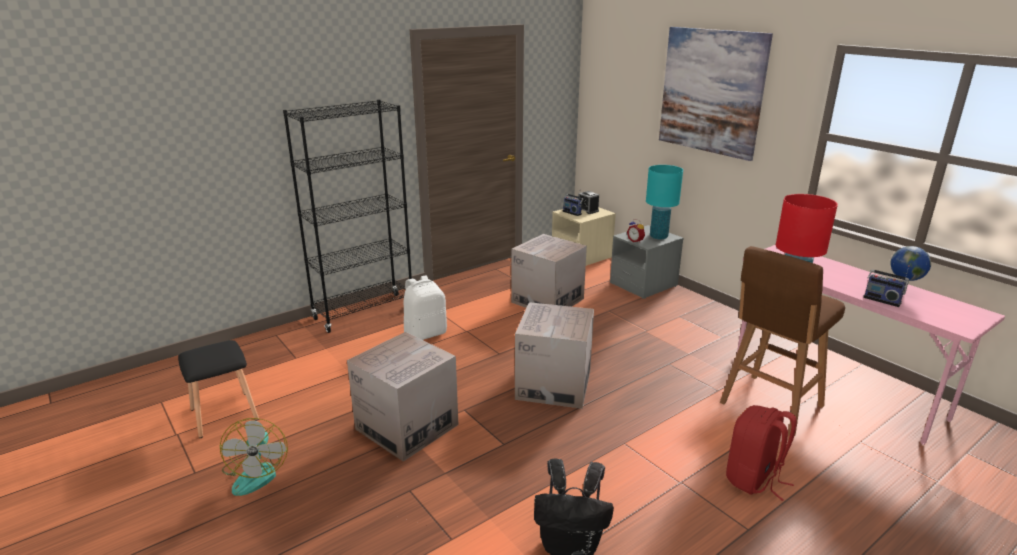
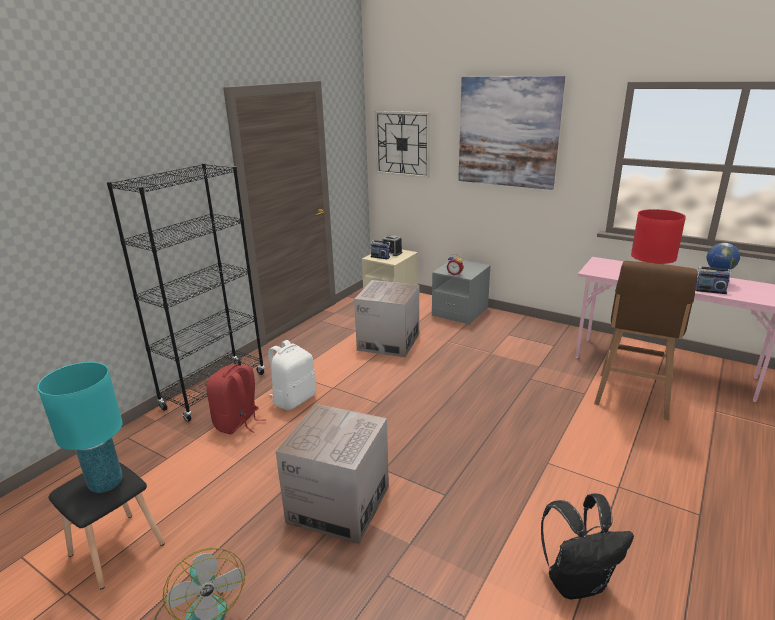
camera: 20 degrees left, 0 degrees up
(553, 385) = (449, 422): cardboard box -> none
(611, 94) = (402, 144): none -> wall clock
(659, 237) = (470, 267): turquoise table lamp -> turquoise table lamp (106, 483)
(754, 479) = (669, 466): red backpack -> red backpack (238, 423)

